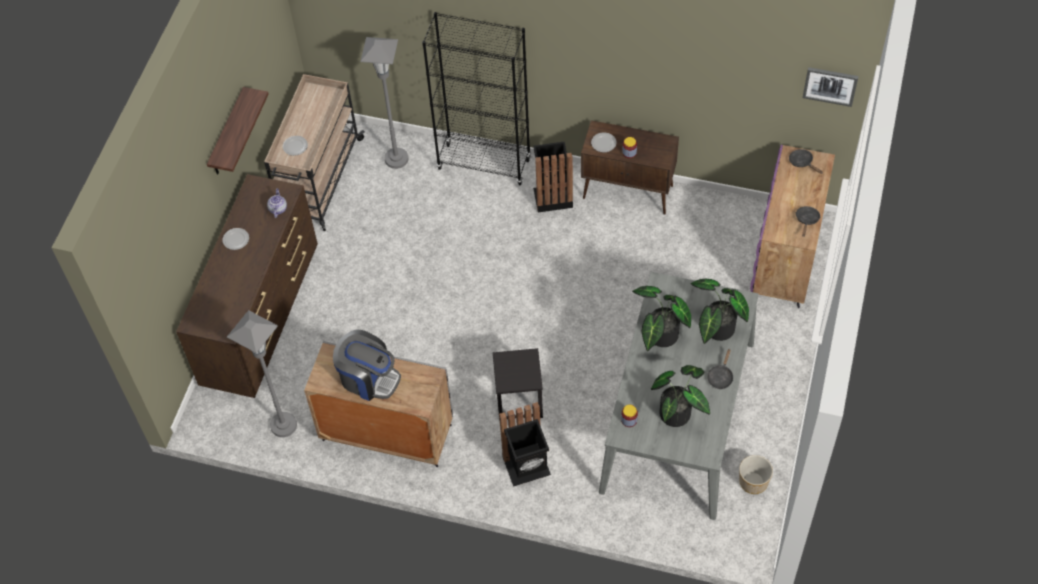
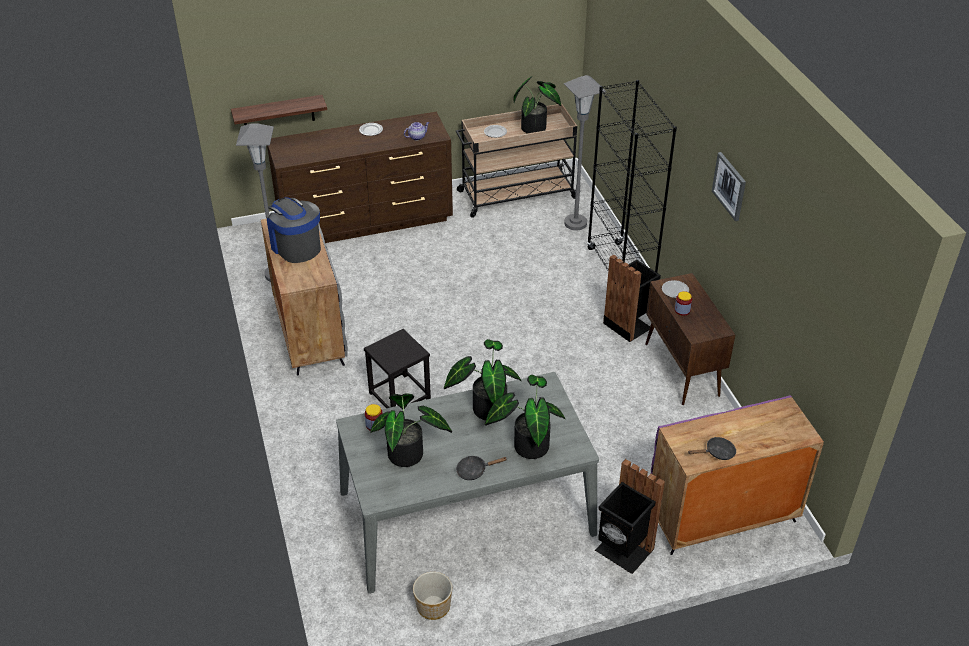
camera: 55 degrees right, 15 degrees down
(227, 134) = (430, 57): shelf -> shelf (278, 113)
(314, 112) = (536, 127): none -> potted plant
(368, 378) = (296, 246): coffee machine -> coffee machine turned 150 degrees clockwise
(527, 468) = (334, 431): black trash can -> black trash can (623, 551)
(802, 162) = (785, 420): black frying pan -> none
(830, 85) = (845, 342): picture -> picture (730, 186)

